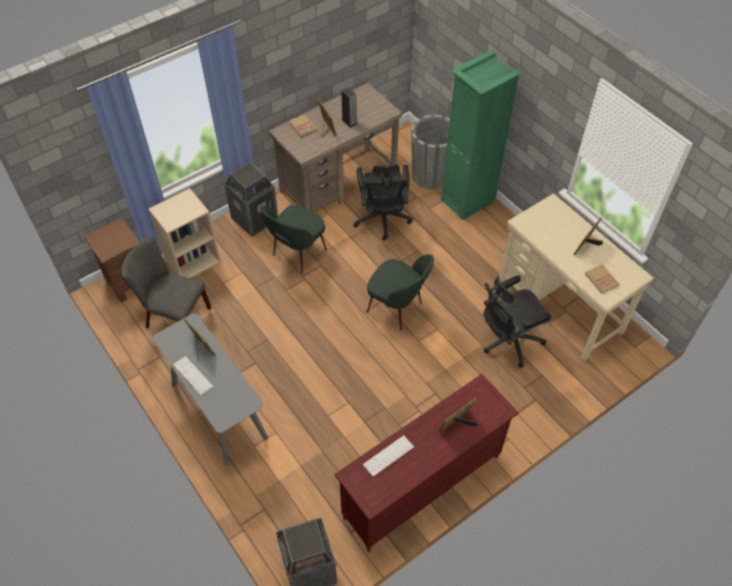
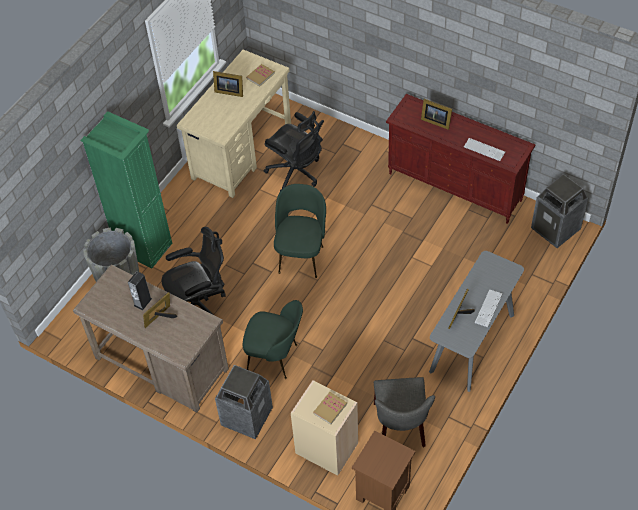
camera: 110 degrees left, 0 degrees up
(302, 126) = (167, 339): book -> book (330, 408)

